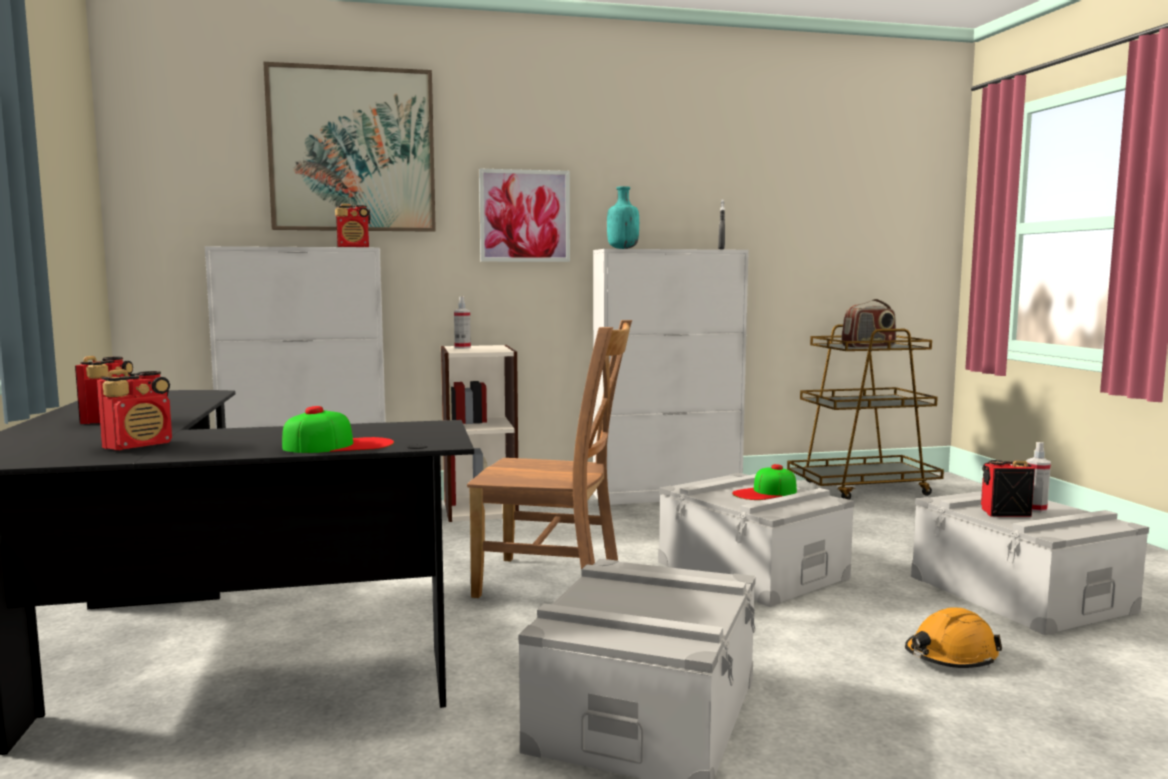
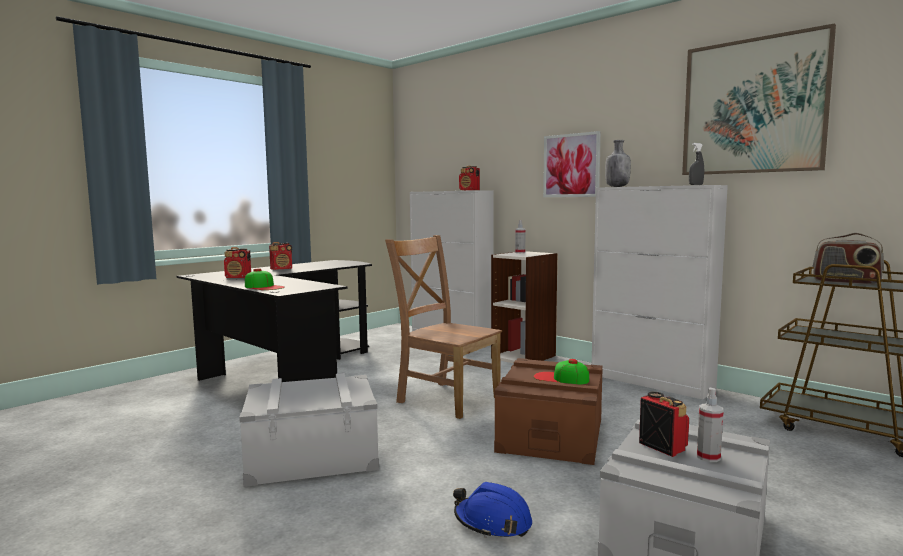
camera: 55 degrees right, 0 degrees up
(352, 150) = (484, 133): picture -> picture (753, 106)
(555, 582) = (445, 398): brown chair -> brown chair turned 150 degrees clockwise
(622, 248) = (617, 186): turquoise bottle -> grey bottle
(752, 570) = (551, 434): grey storage box -> brown storage box
(950, 657) = (492, 522): orange hard hat -> blue hard hat

